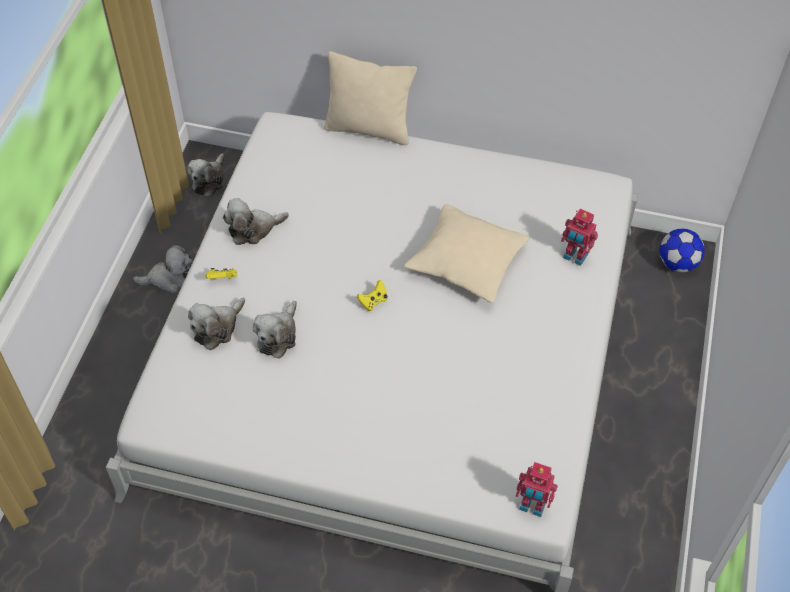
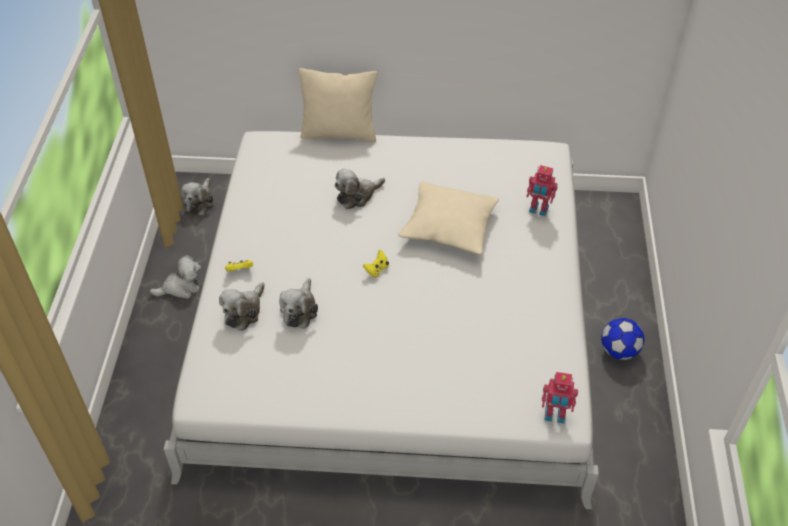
camera: 10 degrees left, 5 degrees down
(253, 229) = (257, 226): plush toy -> plush toy (357, 195)
(677, 263) = (612, 213): football -> football (619, 351)

